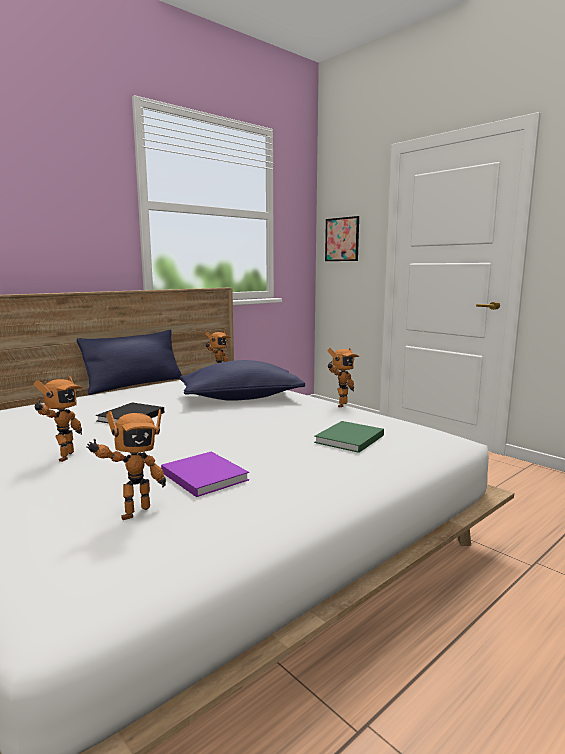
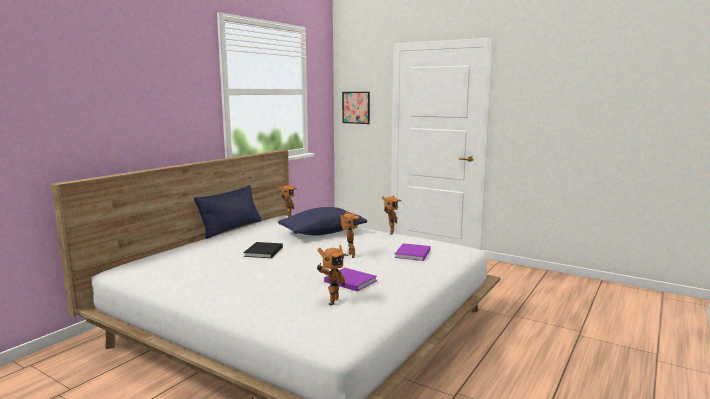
camera: 15 degrees left, 0 degrees up
(62, 457) = (252, 279): toy robot -> toy robot (349, 256)
(348, 439) = (412, 254): green book -> purple book

